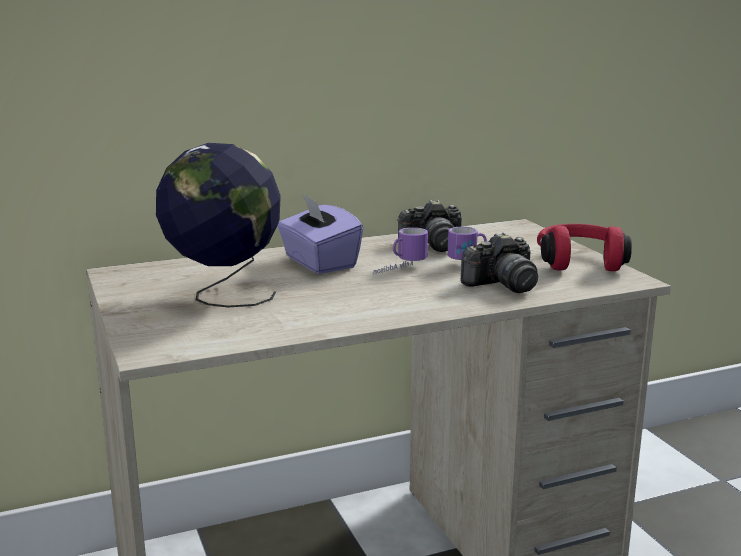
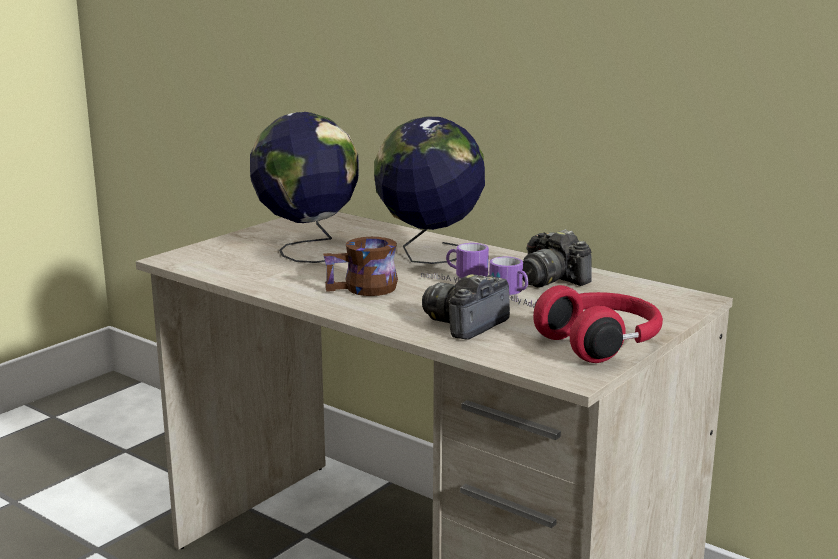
camera: 60 degrees right, 0 degrees up
(319, 262) = (429, 256): purple tissue box -> globe
(376, 297) = (364, 290): none -> brown mug
(502, 285) = (466, 324): camera -> camera turned 90 degrees clockwise

